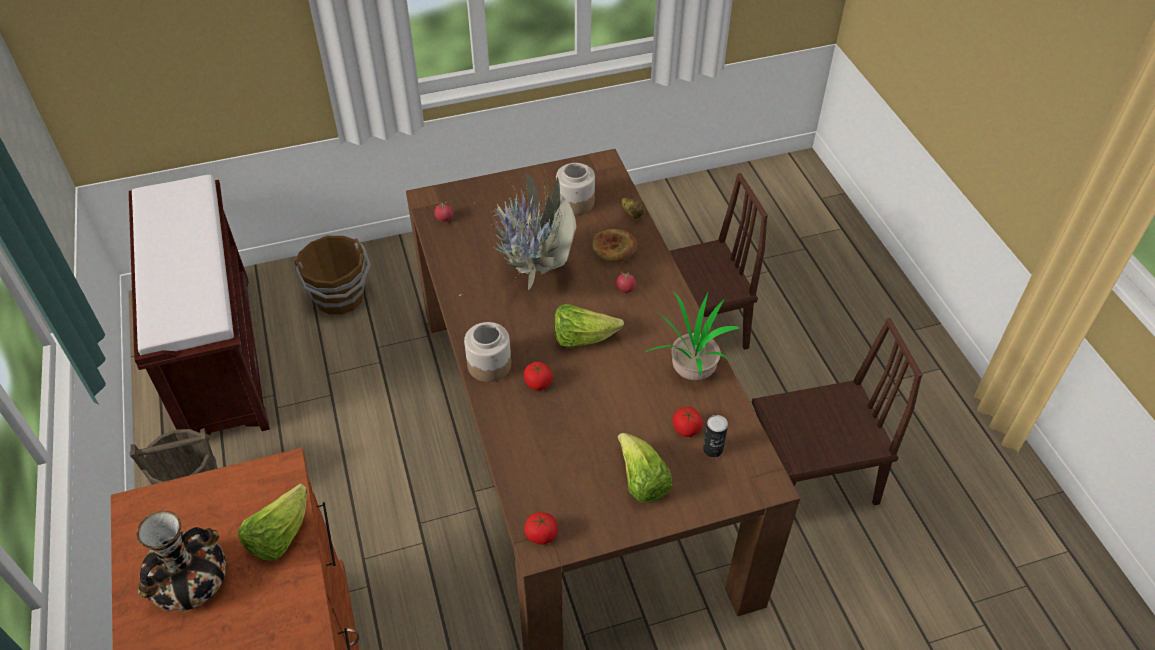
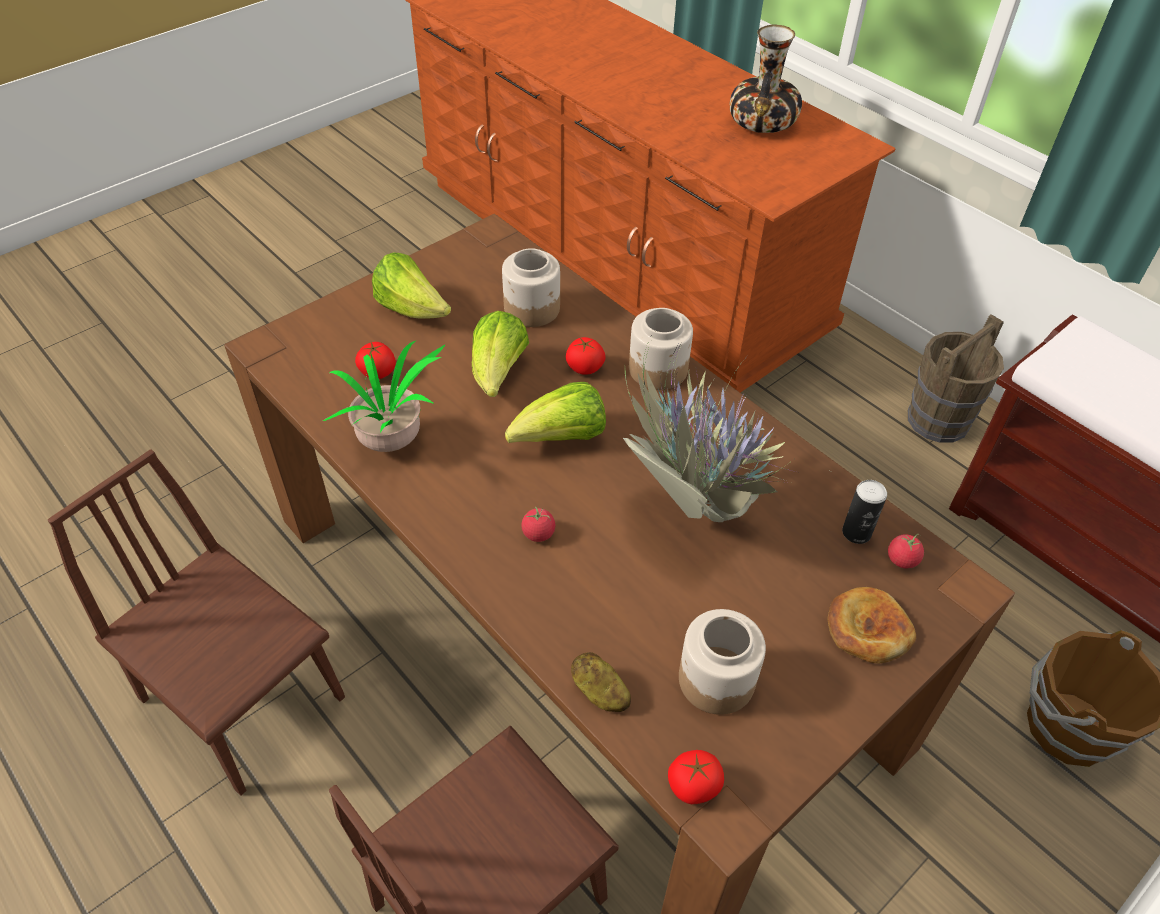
camera: 155 degrees right, 0 degrees up
(279, 536) = (723, 160): lettuce -> lettuce (498, 374)
(541, 535) = (494, 242): tomato -> tomato (693, 786)
(547, 448) = (532, 309): none -> jar
(613, 248) = (593, 602): bread -> bread (867, 629)
(713, 449) = (338, 361): can -> can (856, 532)
(810, 477) = (242, 698): brown chair -> brown chair turned 75 degrees clockwise

